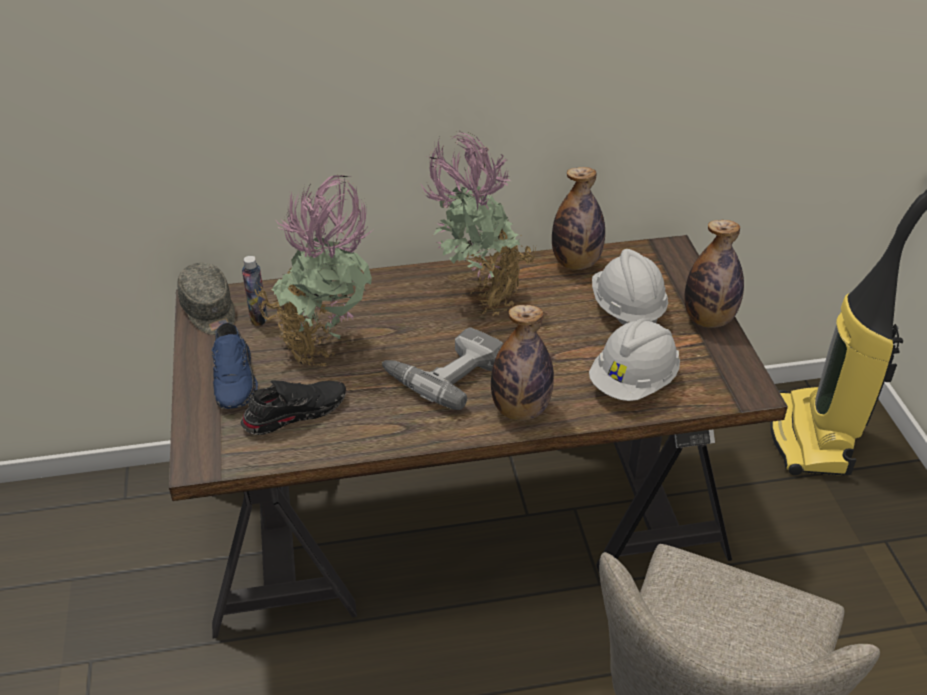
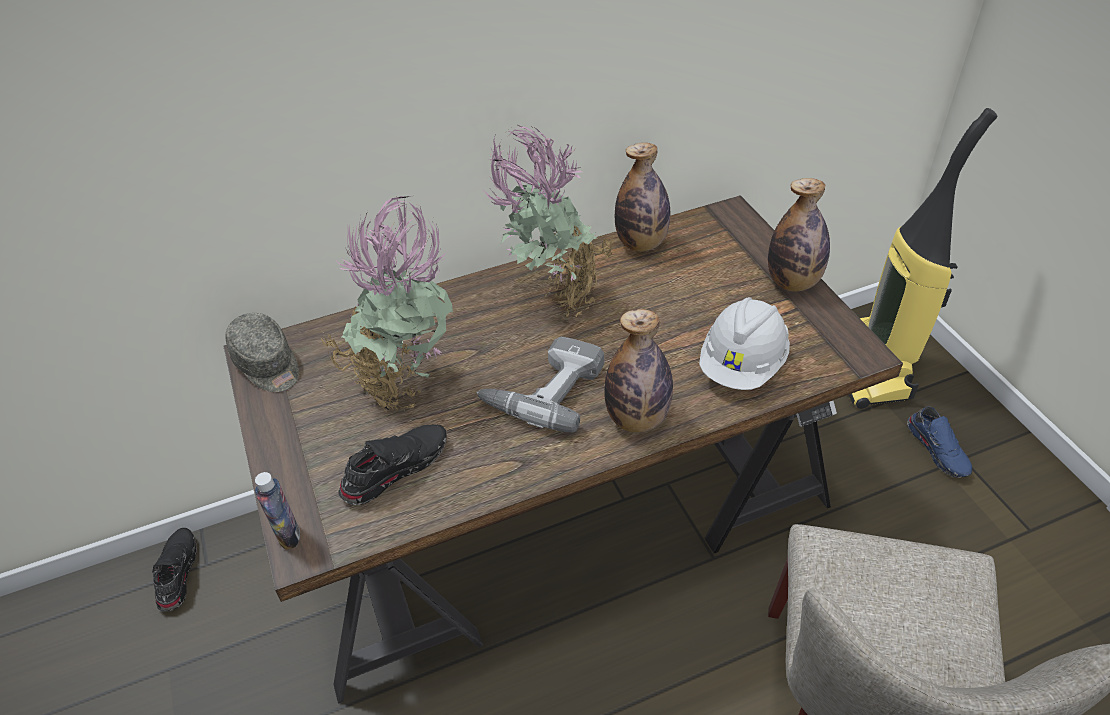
camera: 10 degrees left, 5 degrees up
(96, 500) = (176, 573): none -> black shoe
(236, 379) = (318, 440): blue shoe -> blue shoe (939, 449)
(258, 317) = (324, 362): bottle -> bottle (288, 534)
(627, 309) = (708, 285): white hard hat -> none

